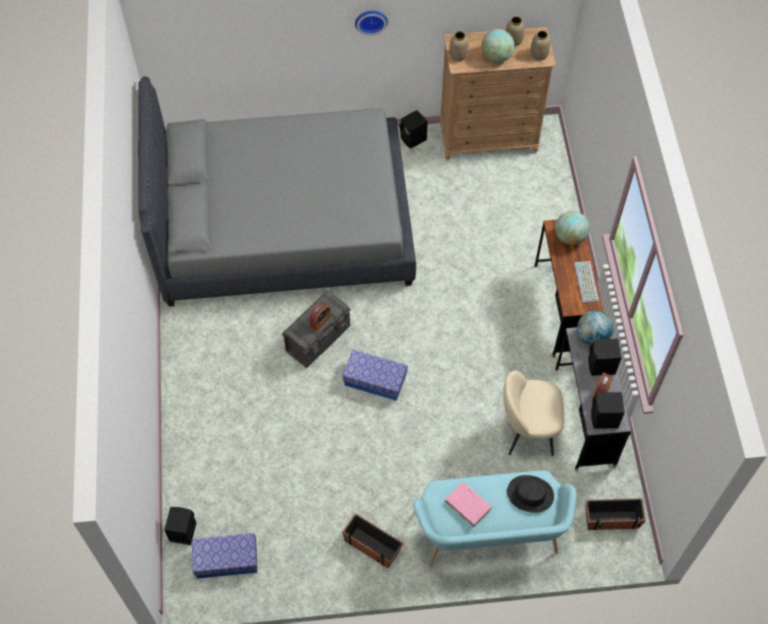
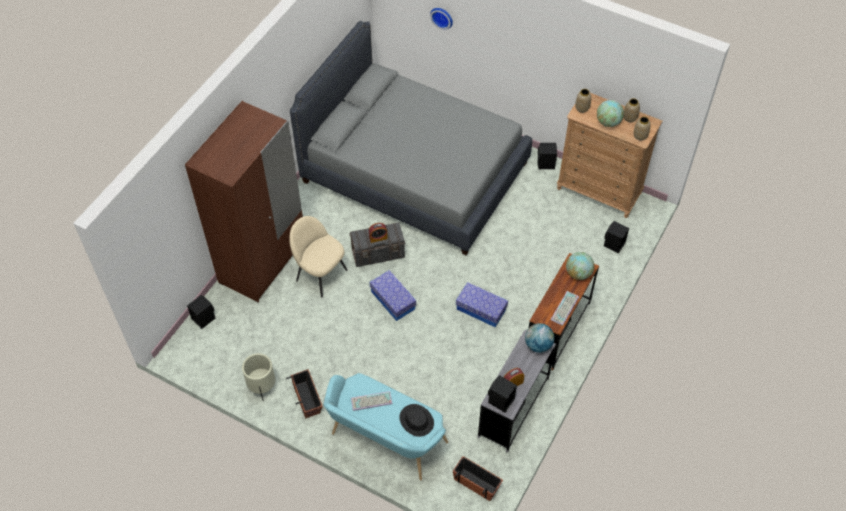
camera: 35 degrees right, 5 degrees down
(197, 424) = (263, 261): none -> brown wardrobe
(226, 560) = (214, 350): storage box -> storage box (481, 309)
(313, 566) = (262, 387): none -> beige planter
(371, 20) = (533, 54): wall clock -> wall clock (442, 17)
(468, 505) = (371, 402): pink book -> keyboard
(527, 430) = (467, 391): beige chair -> beige chair (320, 274)
(601, 366) = (528, 367): black speaker -> black speaker (613, 245)

